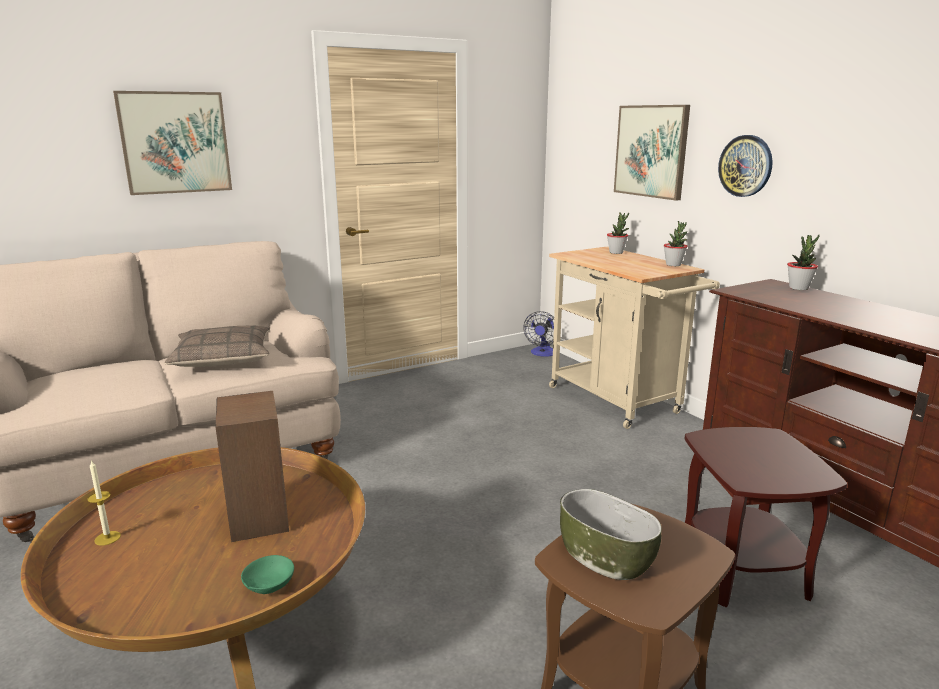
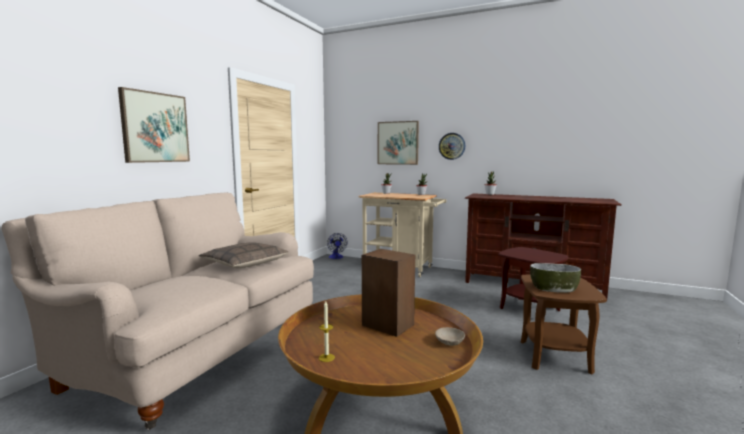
camera: 35 degrees left, 10 degrees down
(271, 584) = (450, 342): green bowl -> beige bowl

